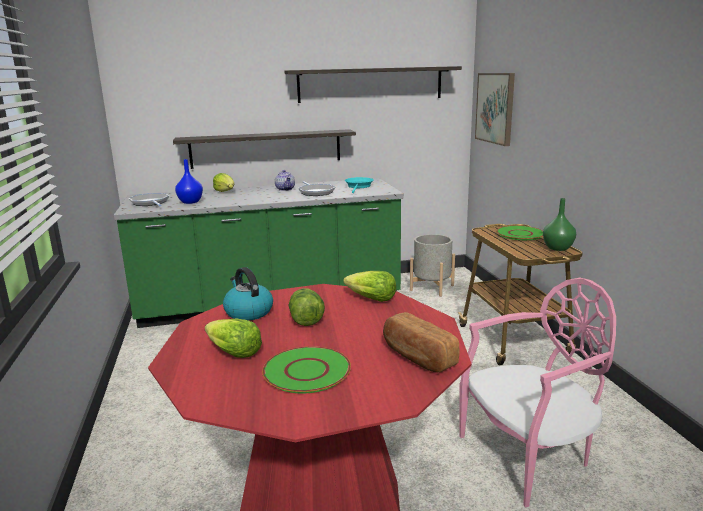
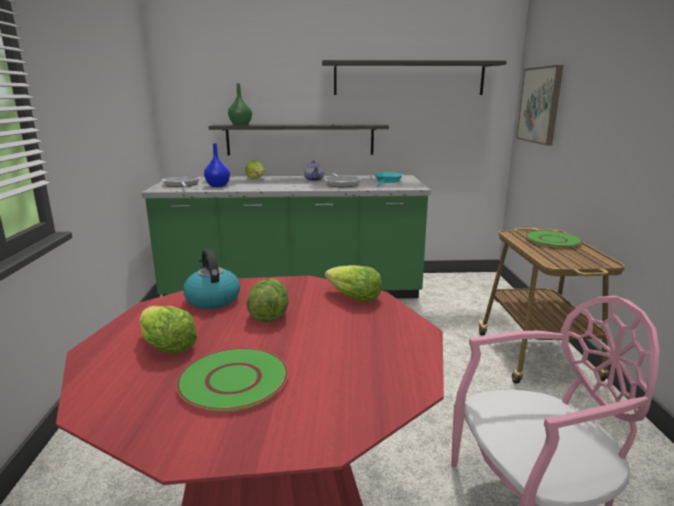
camera: 10 degrees right, 0 degrees up
(417, 357) = (376, 378): bread -> none
(432, 288) = (458, 290): grey planter -> none
(558, 248) = (595, 259): green vase -> green vase (240, 124)

